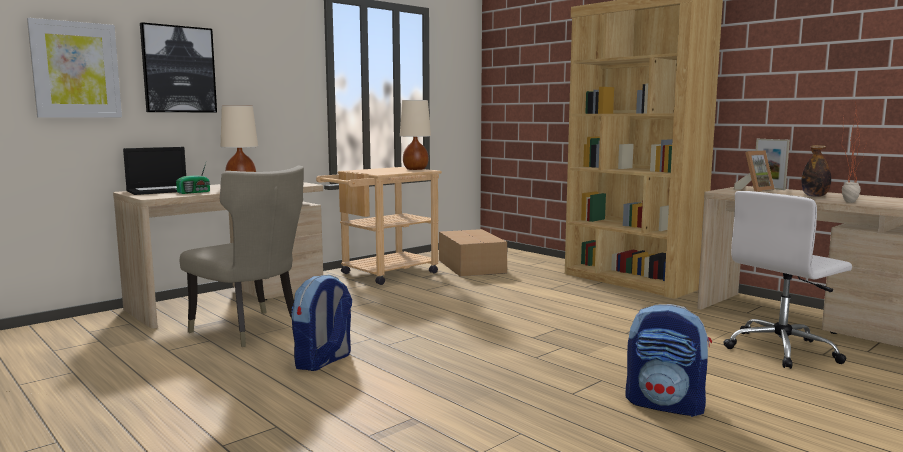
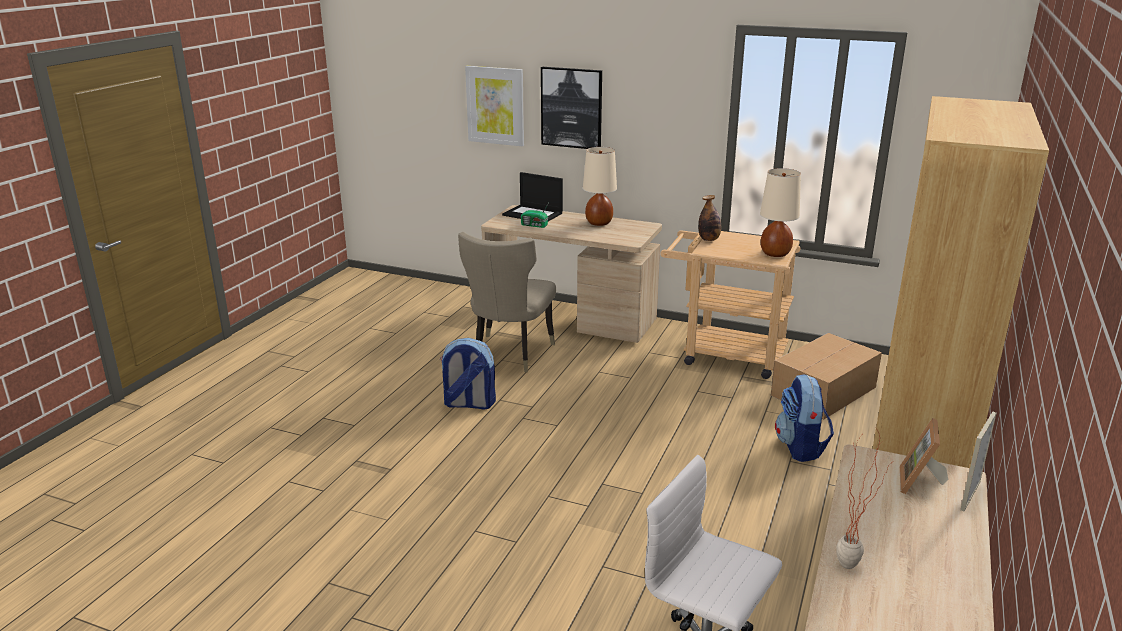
camera: 65 degrees right, 15 degrees up
(666, 405) = (479, 585): backpack -> backpack (800, 447)
(754, 190) = (920, 483): picture frame -> picture frame turned 75 degrees clockwise
(814, 196) = (899, 536): bottle -> bottle (709, 239)

